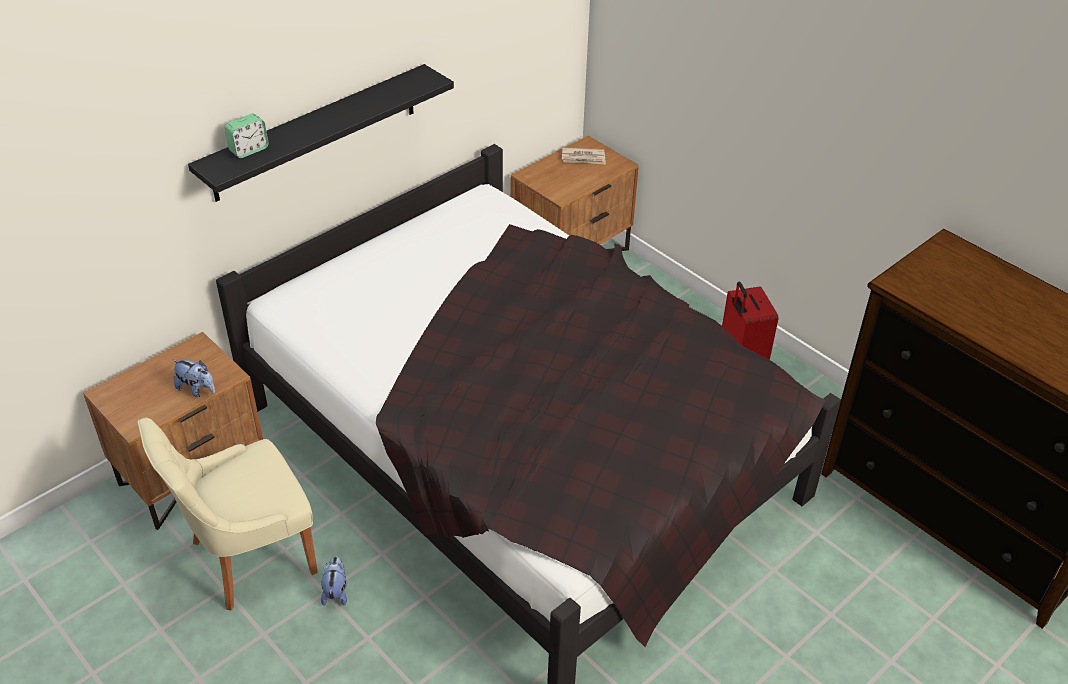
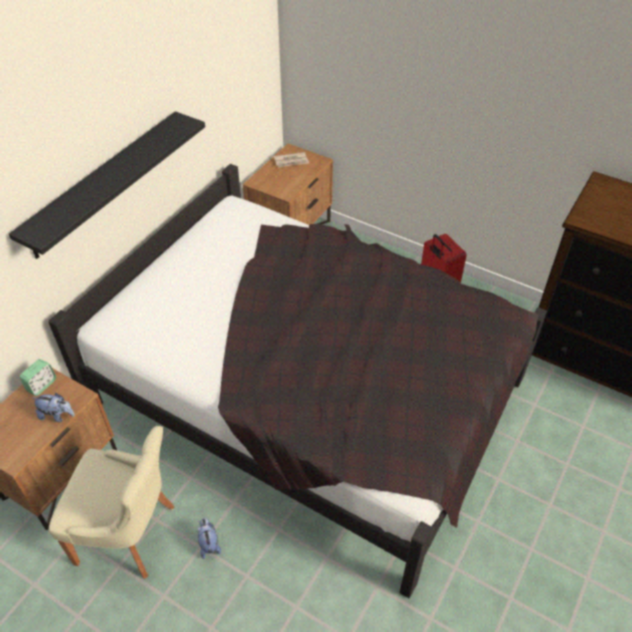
camera: 15 degrees left, 5 degrees up
(248, 558) = (130, 534): beige chair -> beige chair turned 120 degrees counterclockwise
(249, 150) = (58, 211): alarm clock -> alarm clock (41, 385)

